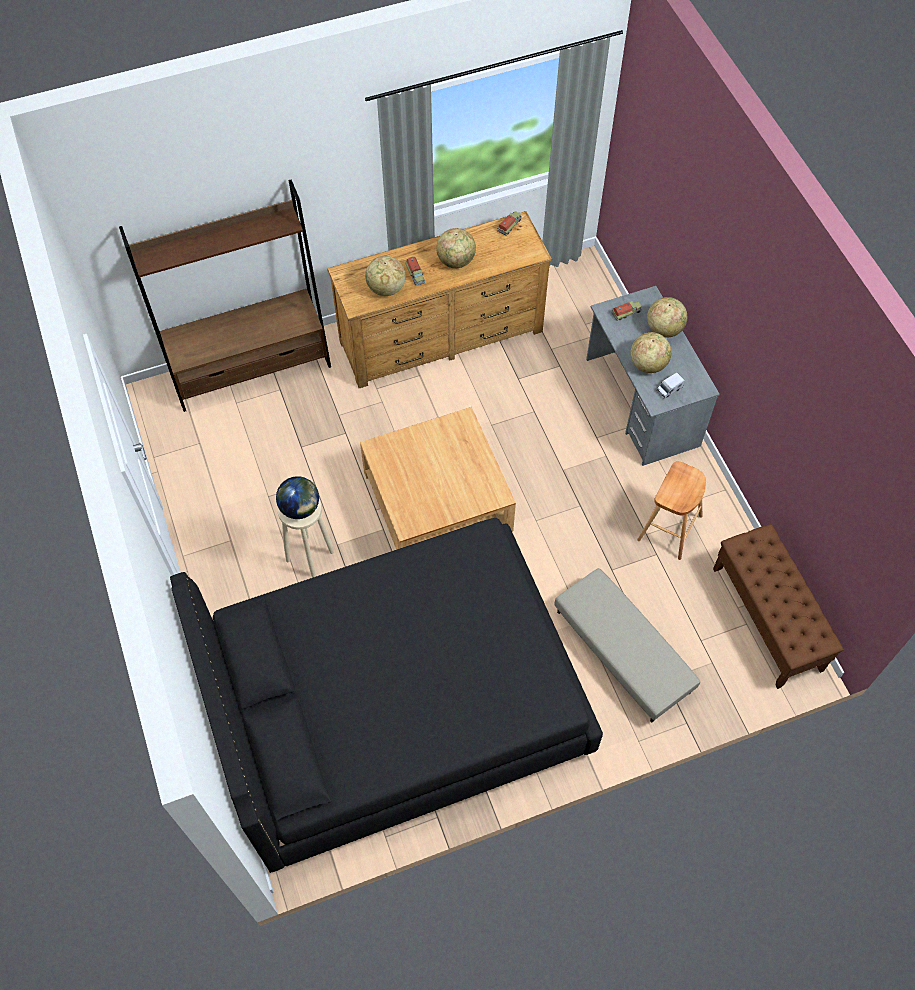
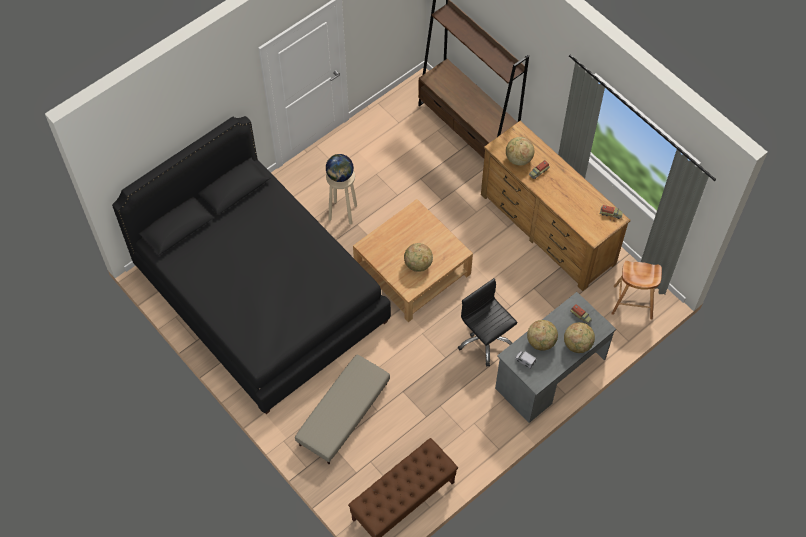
camera: 70 degrees right, 0 degrees up
(456, 261) = (562, 191): globe -> globe (418, 264)
(571, 454) = (485, 340): none -> black office chair
(669, 527) = (451, 419): brown stool -> brown stool (633, 302)

